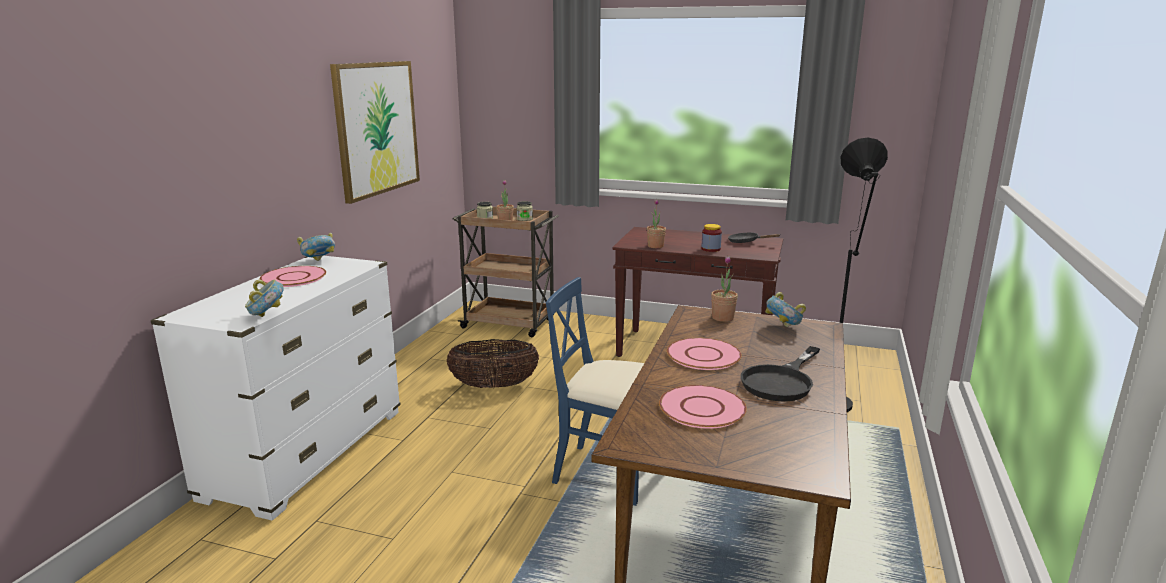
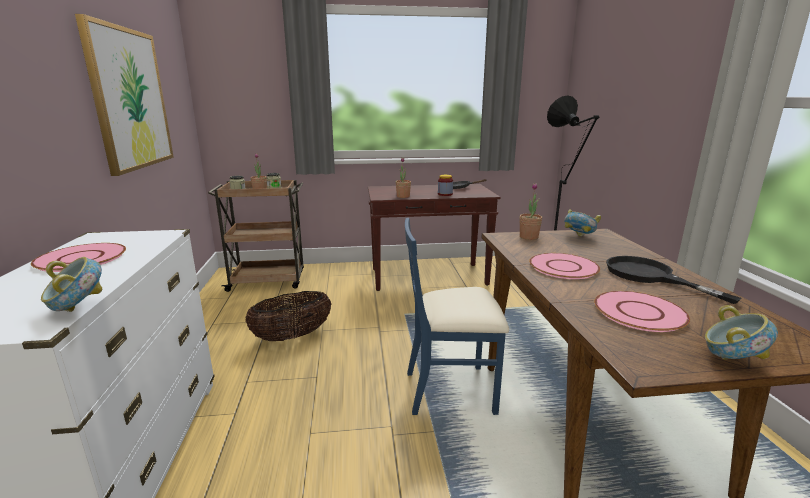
camera: 25 degrees left, 0 degrees up
(319, 261) = (102, 238): bowl -> bowl (731, 360)
(781, 381) = (649, 276): black frying pan -> black frying pan turned 135 degrees clockwise

